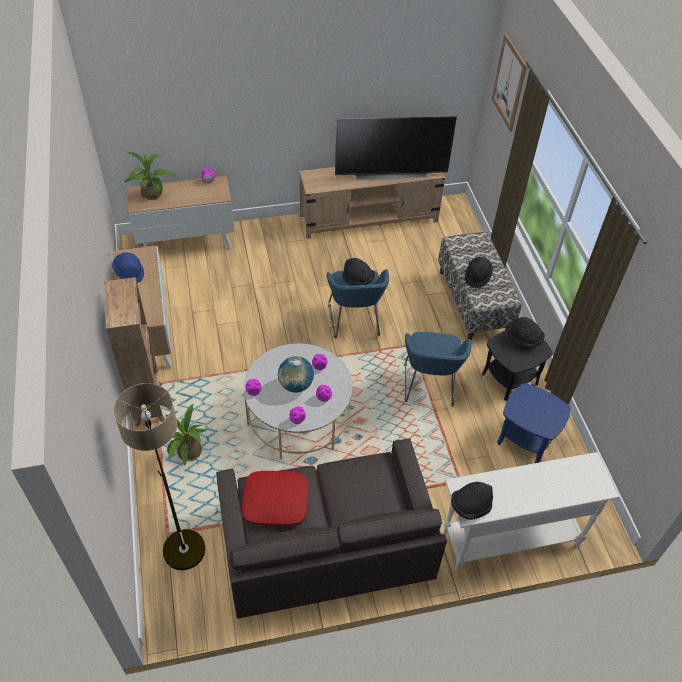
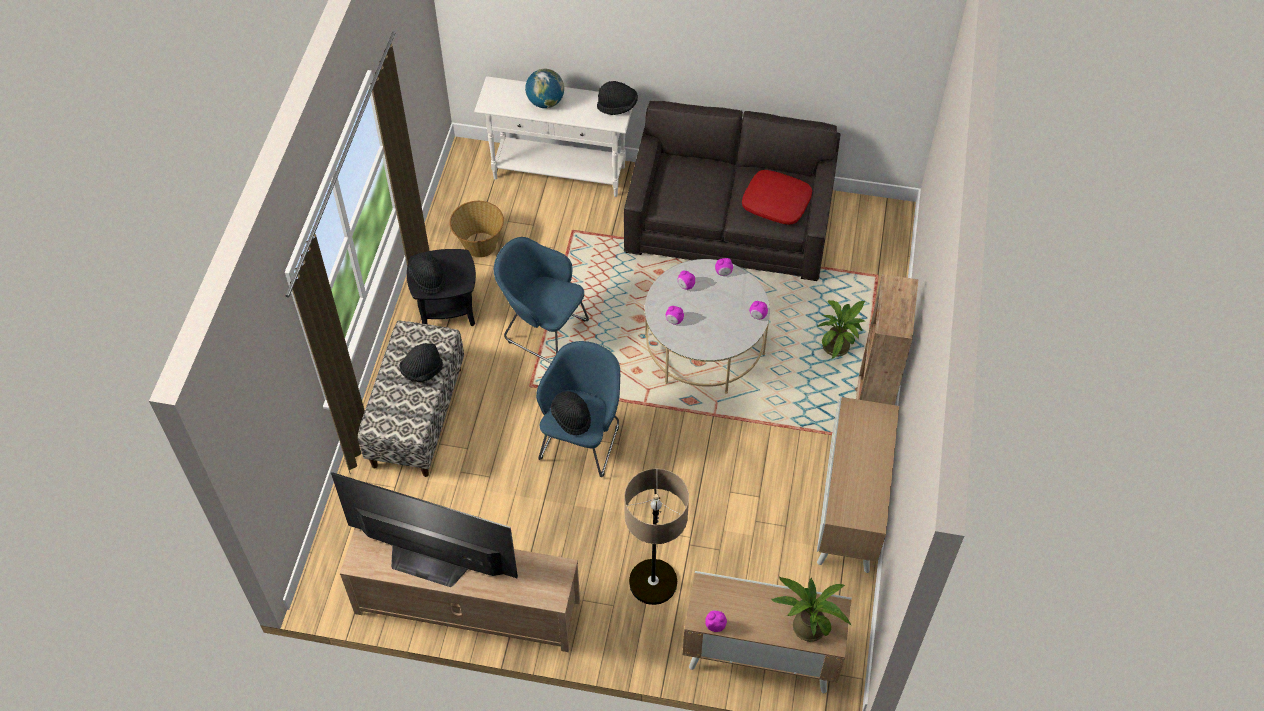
camera: 155 degrees left, 5 degrees up
(130, 273) = (868, 487): blue hat -> none
(179, 535) = (865, 271): floor lamp -> floor lamp (653, 601)
(296, 385) = (709, 308): globe -> globe (545, 102)
(429, 387) = (542, 330): blue armchair -> blue armchair turned 90 degrees counterclockwise
(509, 83) = (262, 404): picture -> none
(526, 440) = (479, 245): blue side table -> basket

